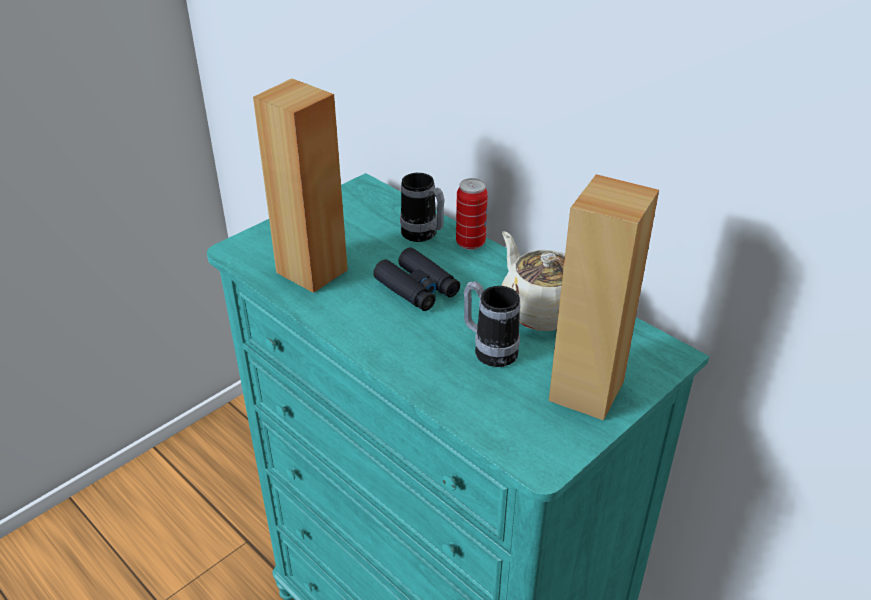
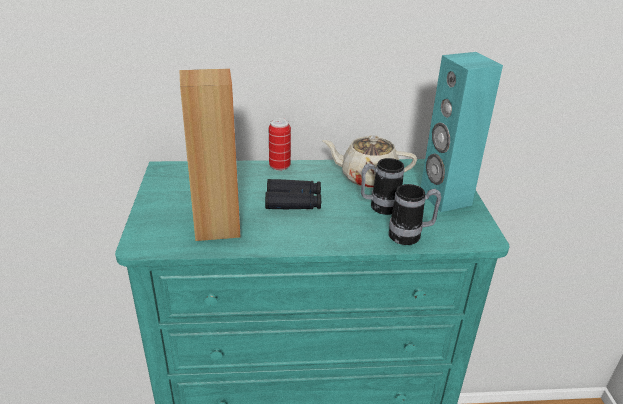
camera: 50 degrees left, 5 degrees down
(423, 236) = (248, 175): mug -> mug (411, 236)
(585, 390) = (444, 198): brown speaker -> turquoise speaker

